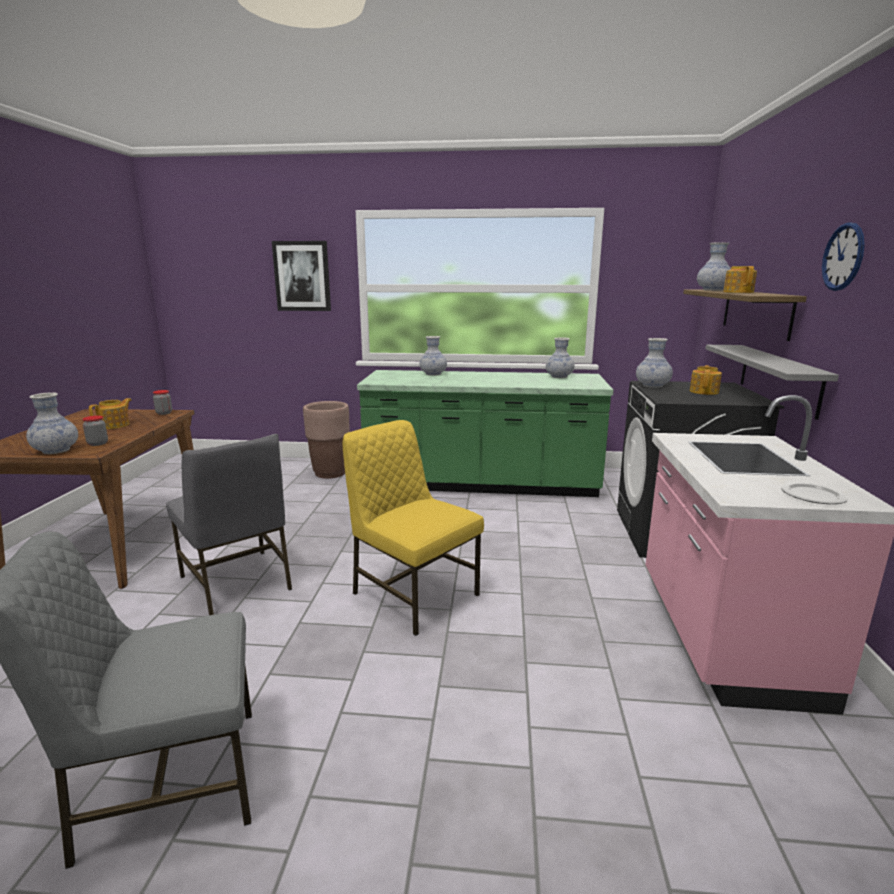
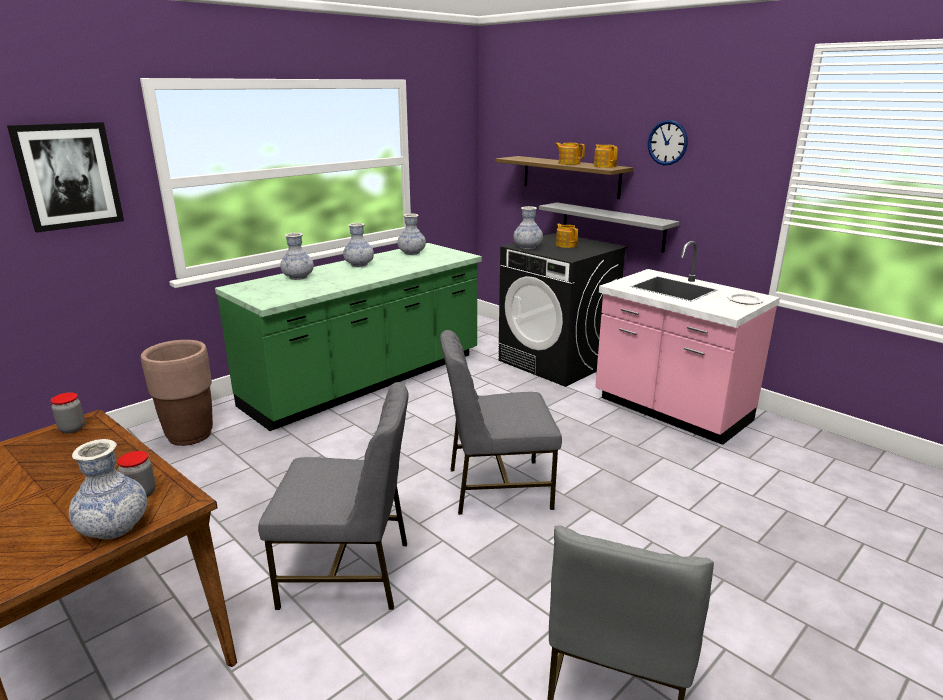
camera: 50 degrees left, 5 degrees up
(115, 425) = (61, 470): teapot -> teapot (604, 166)
(413, 594) = (497, 487): yellow chair -> grey chair
(713, 290) = (527, 159): vase -> vase (359, 265)

